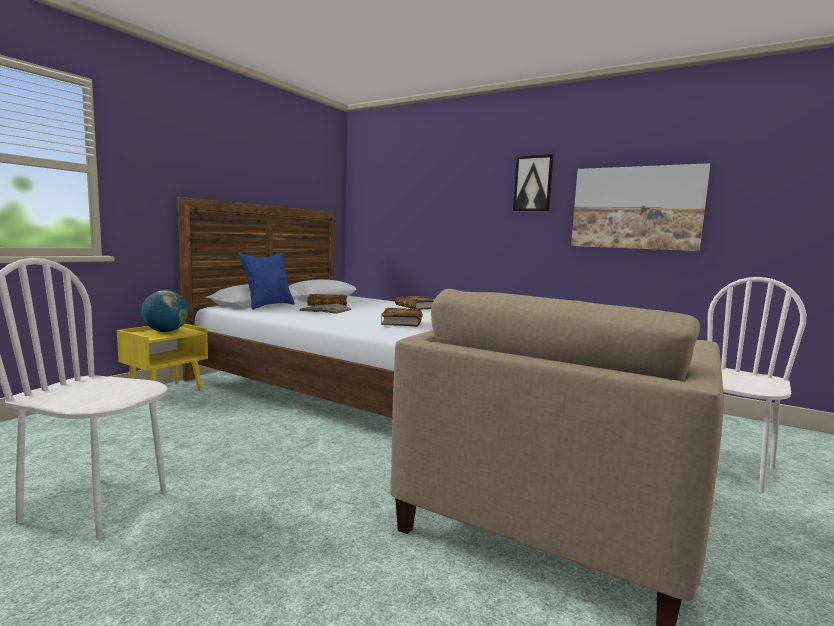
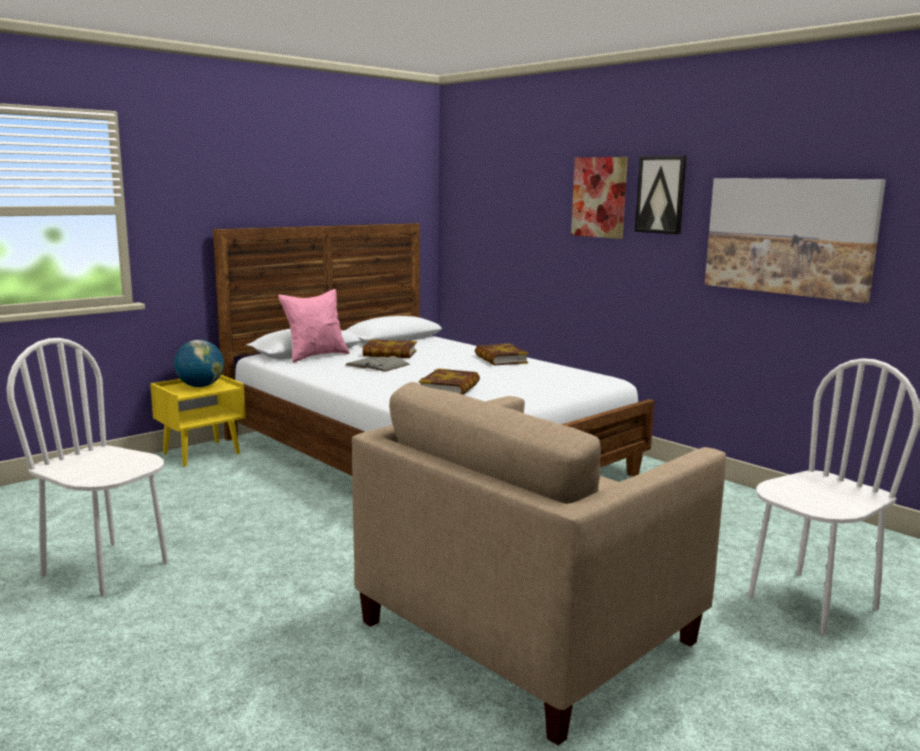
camera: 15 degrees right, 5 degrees up
(268, 306) = (315, 356): blue pillow -> pink pillow
(482, 188) = (599, 197): none -> picture

